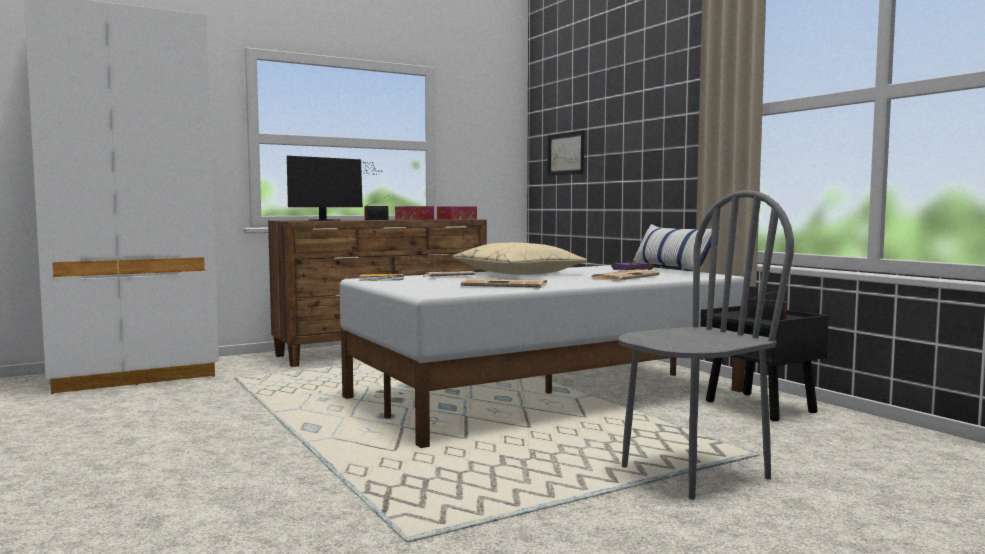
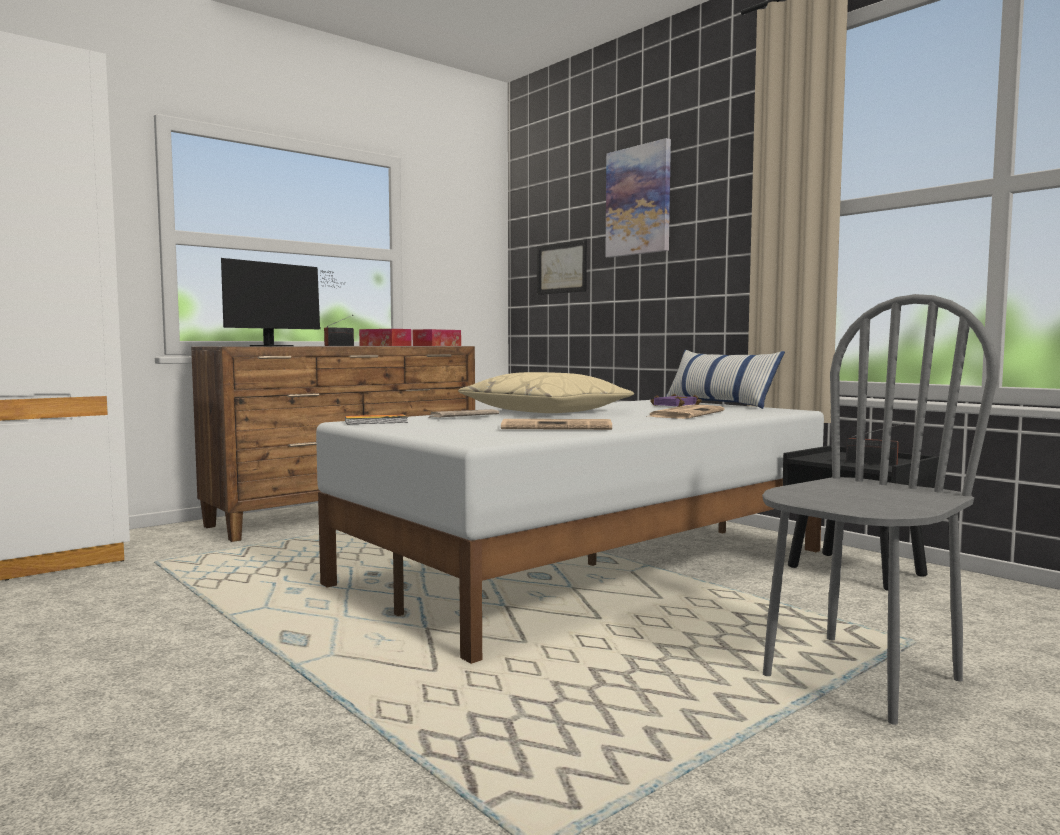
camera: 10 degrees left, 0 degrees up
(622, 99) = (638, 200): none -> picture

